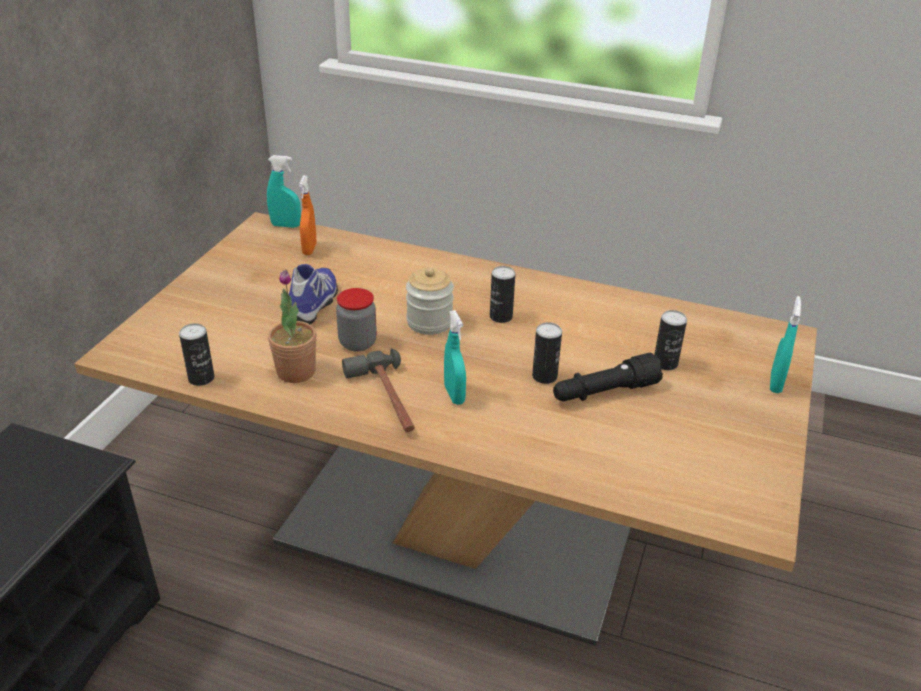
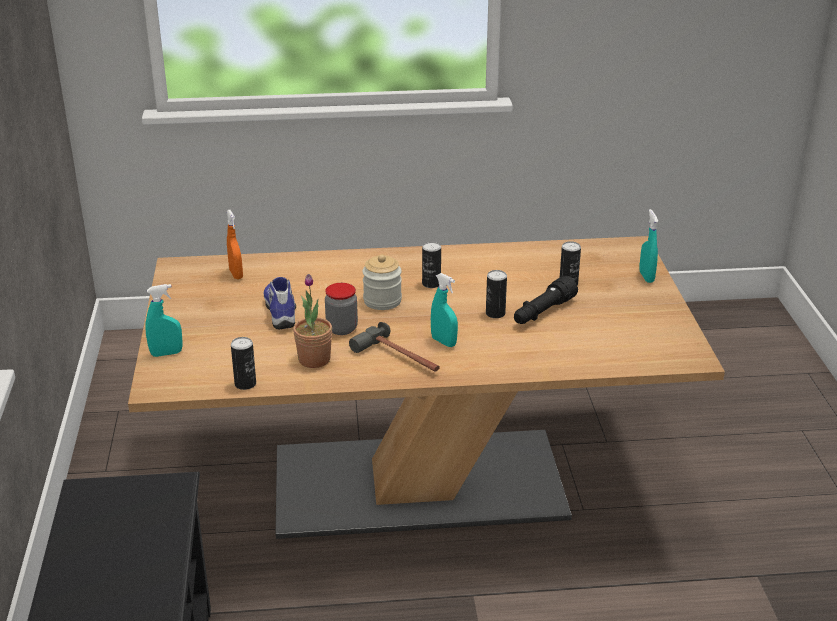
camera: 25 degrees left, 5 degrees down
(286, 225) = (197, 261): turquoise spray bottle -> turquoise spray bottle (166, 353)

